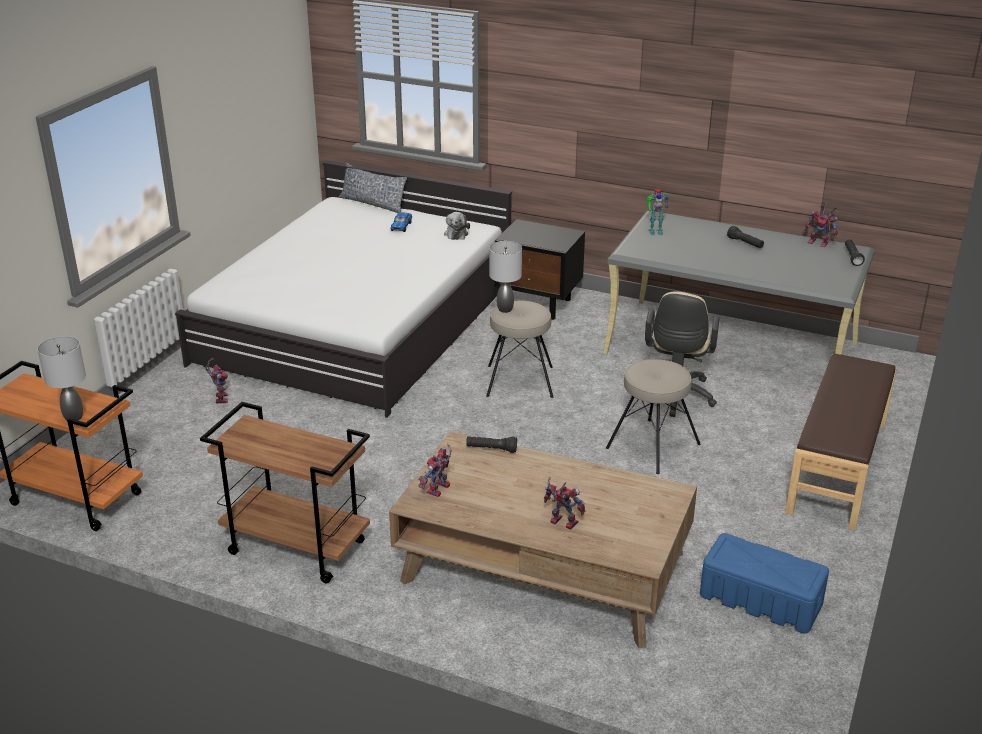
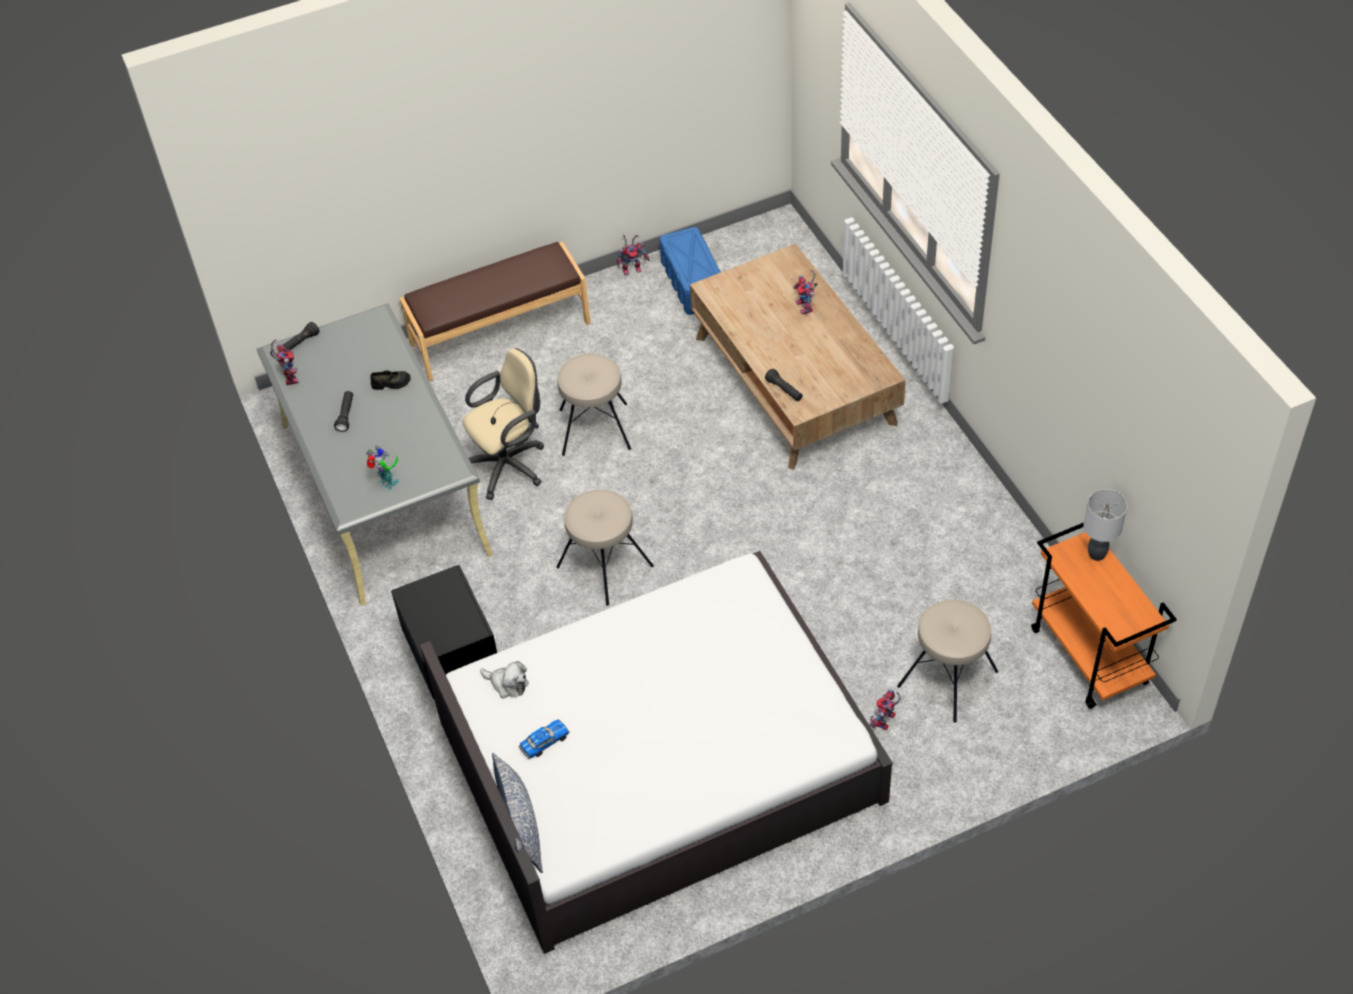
camera: 135 degrees left, 20 degrees up
(190, 437) = (948, 679): none -> beige stool
(295, 548) = (947, 496): brown cart -> none
(438, 491) = (857, 376): toy robot -> toy robot (633, 268)
(456, 233) = (507, 684): plush toy -> plush toy turned 75 degrees clockwise
(504, 309) = (606, 526): grey table lamp -> none
(752, 266) = (391, 383): none -> black shoe

